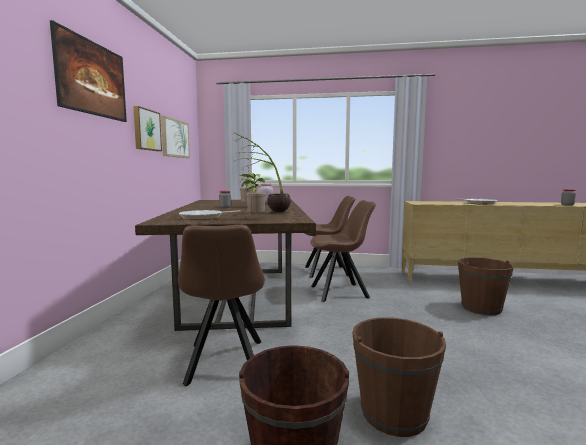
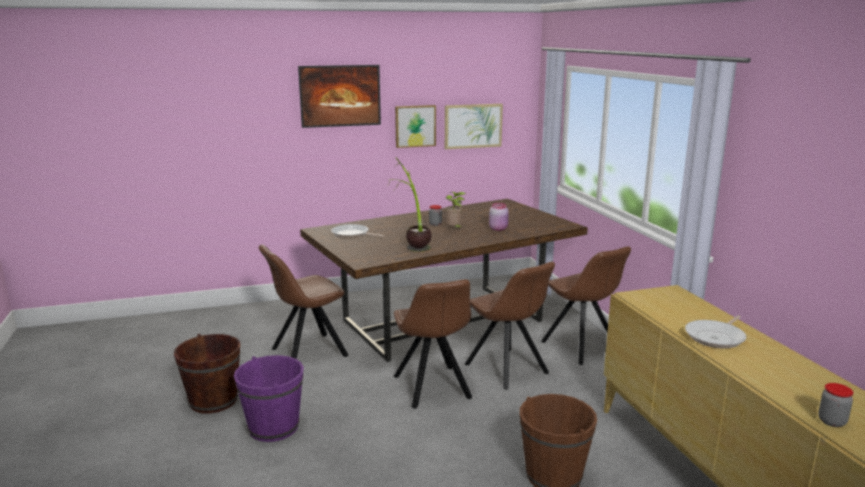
camera: 65 degrees right, 10 degrees up
(254, 218) = (360, 249): potted plant -> none
(351, 318) = (432, 387): none -> brown chair
(394, 413) = (274, 427): brown bucket -> purple bucket

